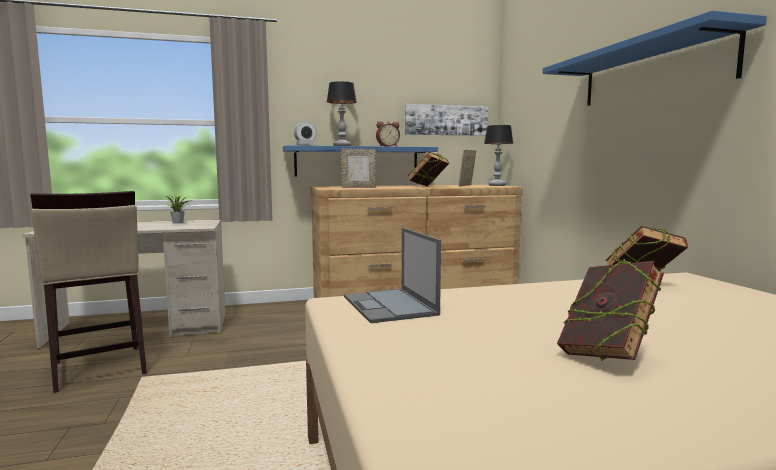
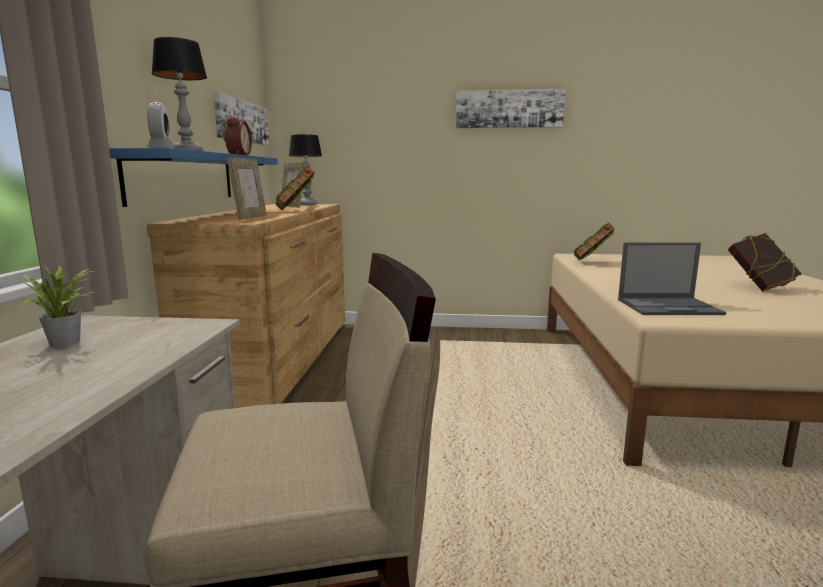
camera: 70 degrees left, 5 degrees up
(652, 71) = (509, 109): blue shelf -> picture

